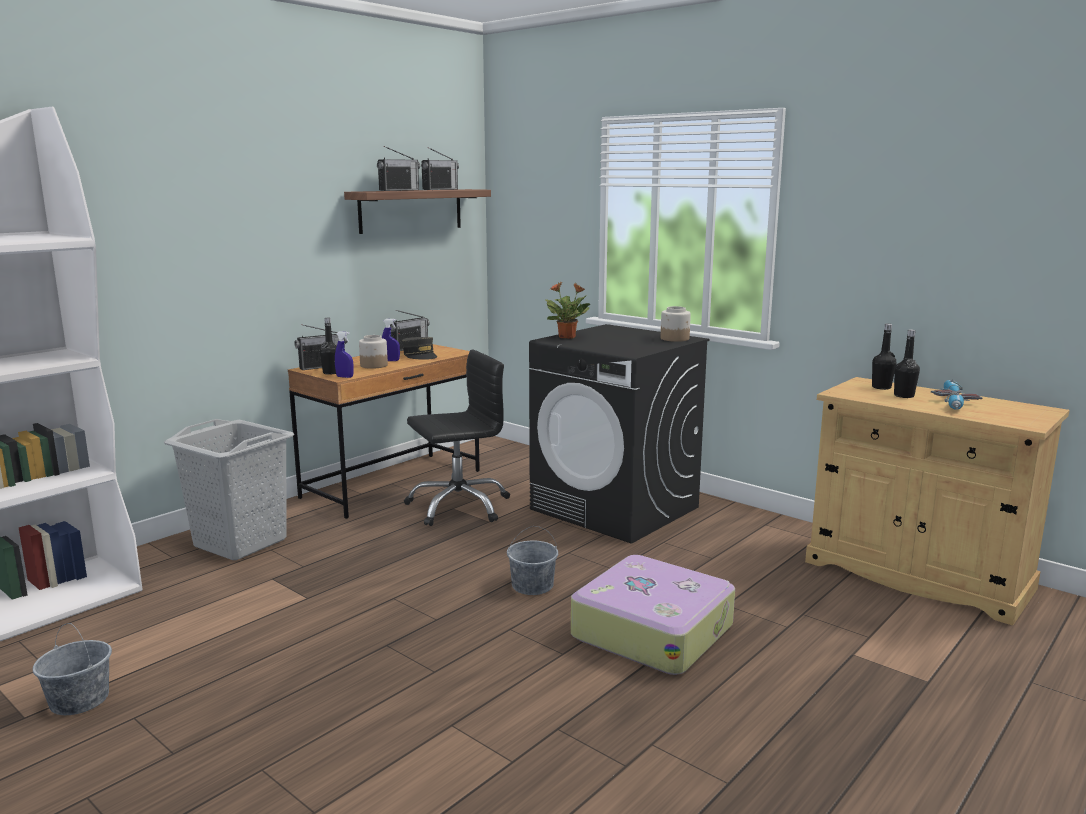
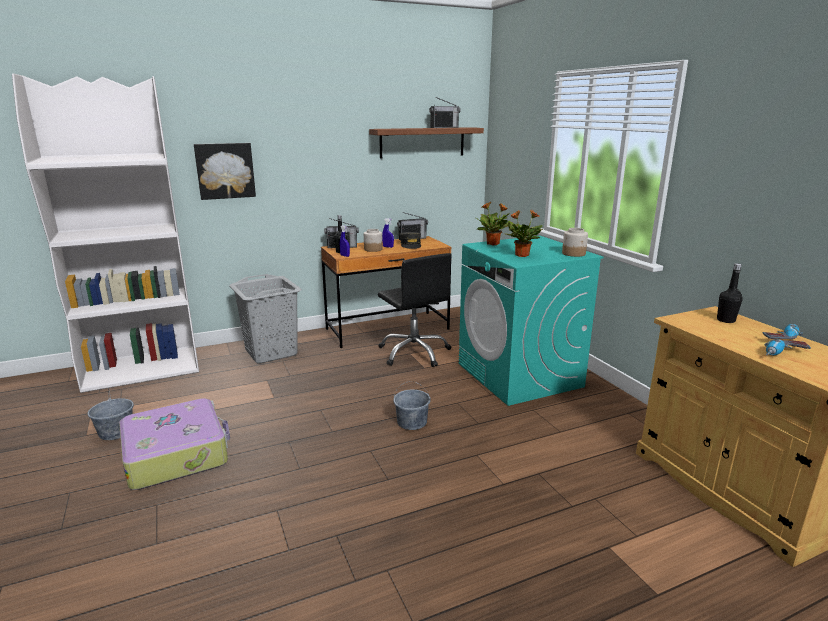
camera: 25 degrees right, 5 degrees up
(142, 258) = (225, 170): none -> picture
(399, 190) = (409, 128): radio -> none
(458, 506) = (414, 352): black office chair -> black office chair turned 60 degrees clockwise
(615, 508) = (519, 375): black washing machine -> turquoise washing machine
(620, 345) = (521, 255): none -> potted plant
(652, 630) = (464, 479): suitcase -> suitcase (177, 454)
(904, 396) = (737, 332): black bottle -> none

